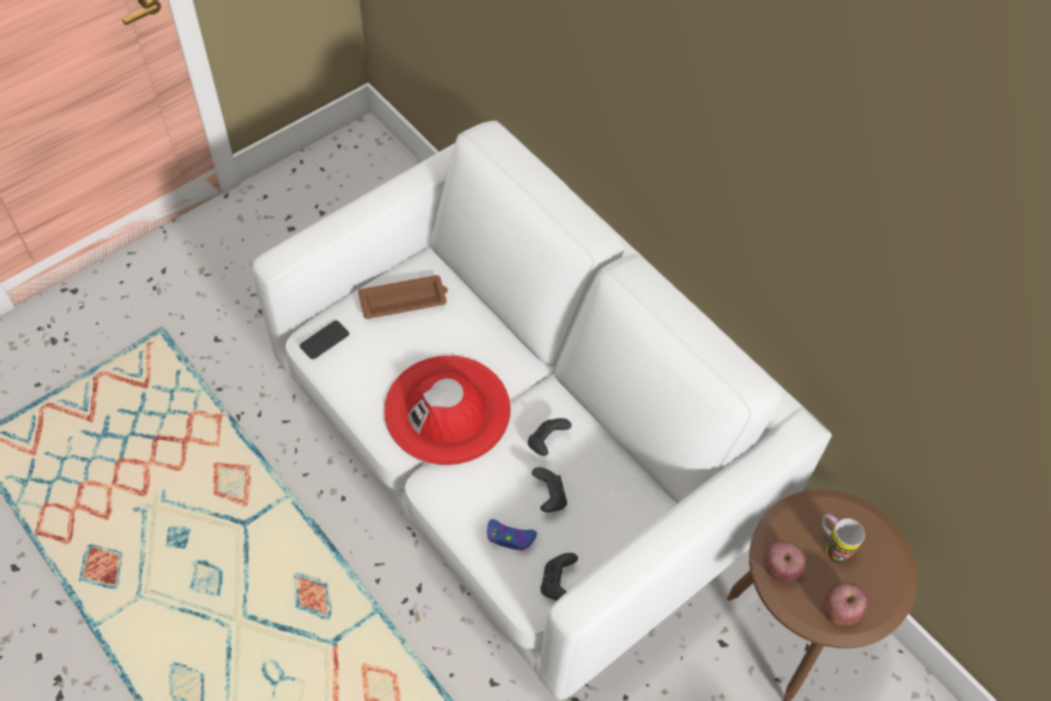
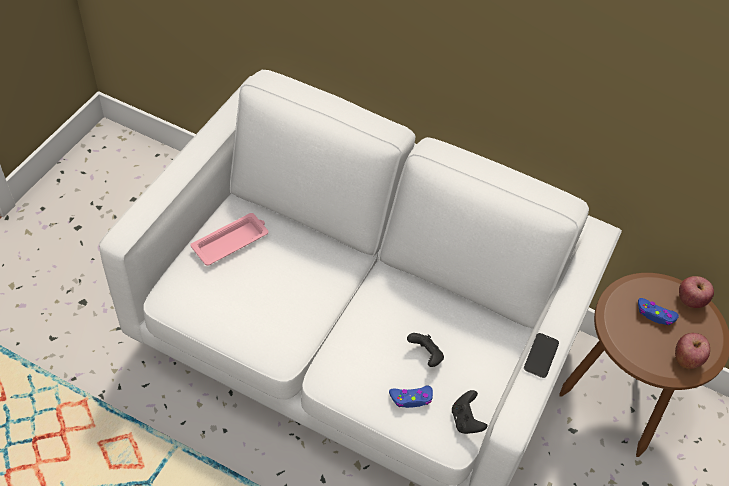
camera: 25 degrees left, 5 degrees down
(324, 340) = (179, 295): phone -> phone (541, 356)
(404, 300) = (231, 242): brown tray -> pink tray
(447, 410) = (310, 316): red hat -> none
(546, 442) = (401, 314): black game controller -> none
(780, 569) = (629, 344): apple -> apple (690, 300)
(831, 547) = (655, 315): mug -> blue game controller

